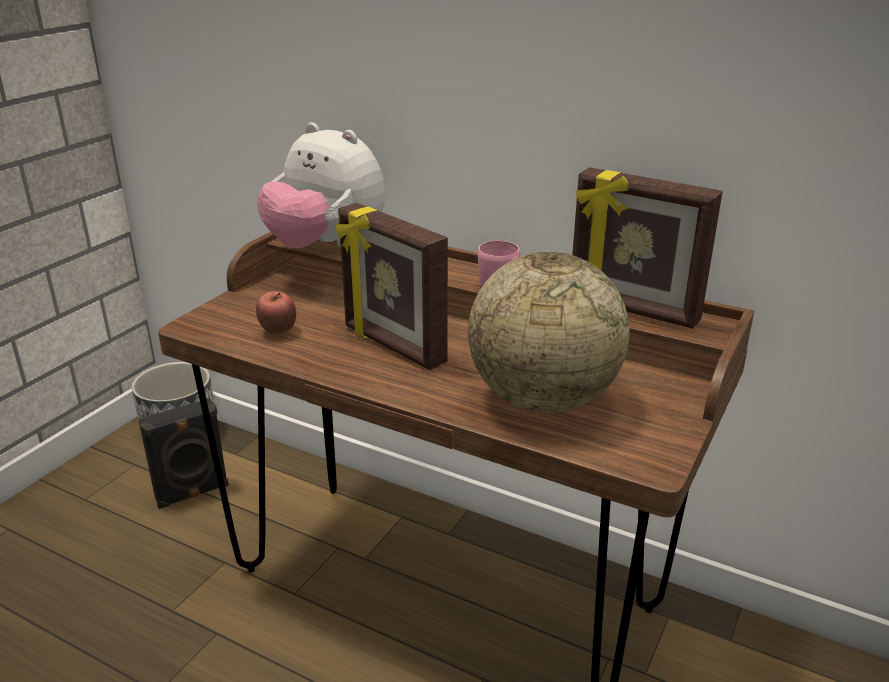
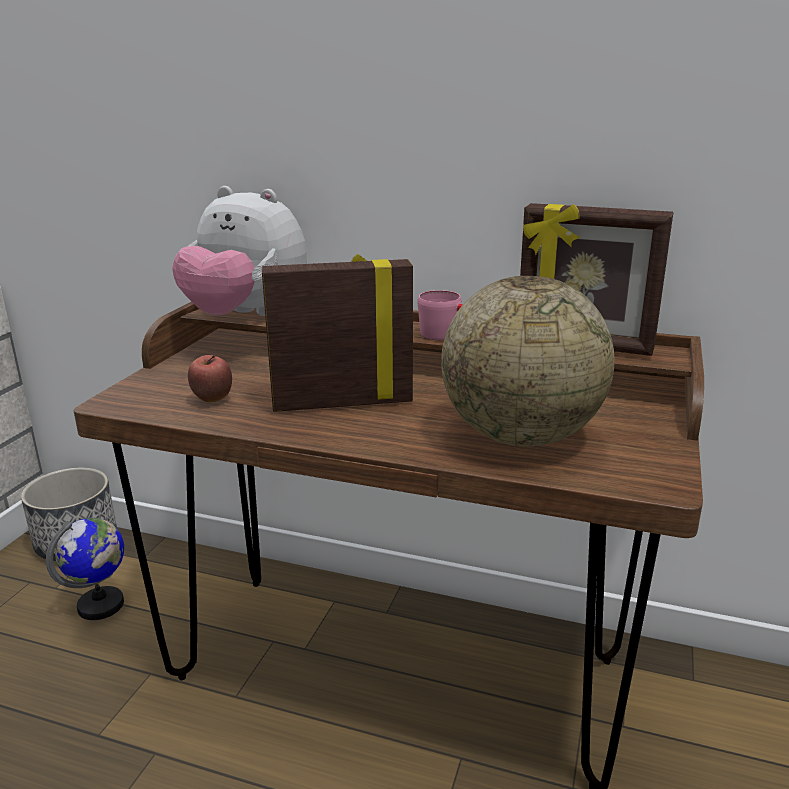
camera: 10 degrees left, 5 degrees down
(192, 494) = (101, 605): black speaker -> globe
(392, 346) = (342, 402): picture frame -> picture frame turned 135 degrees clockwise

